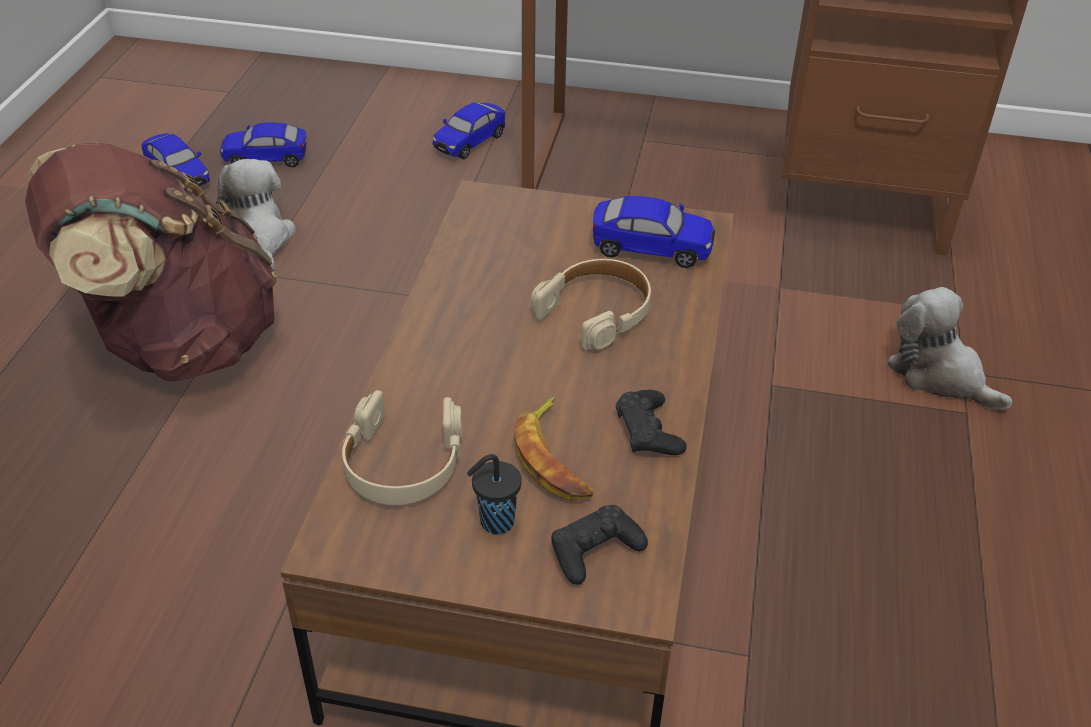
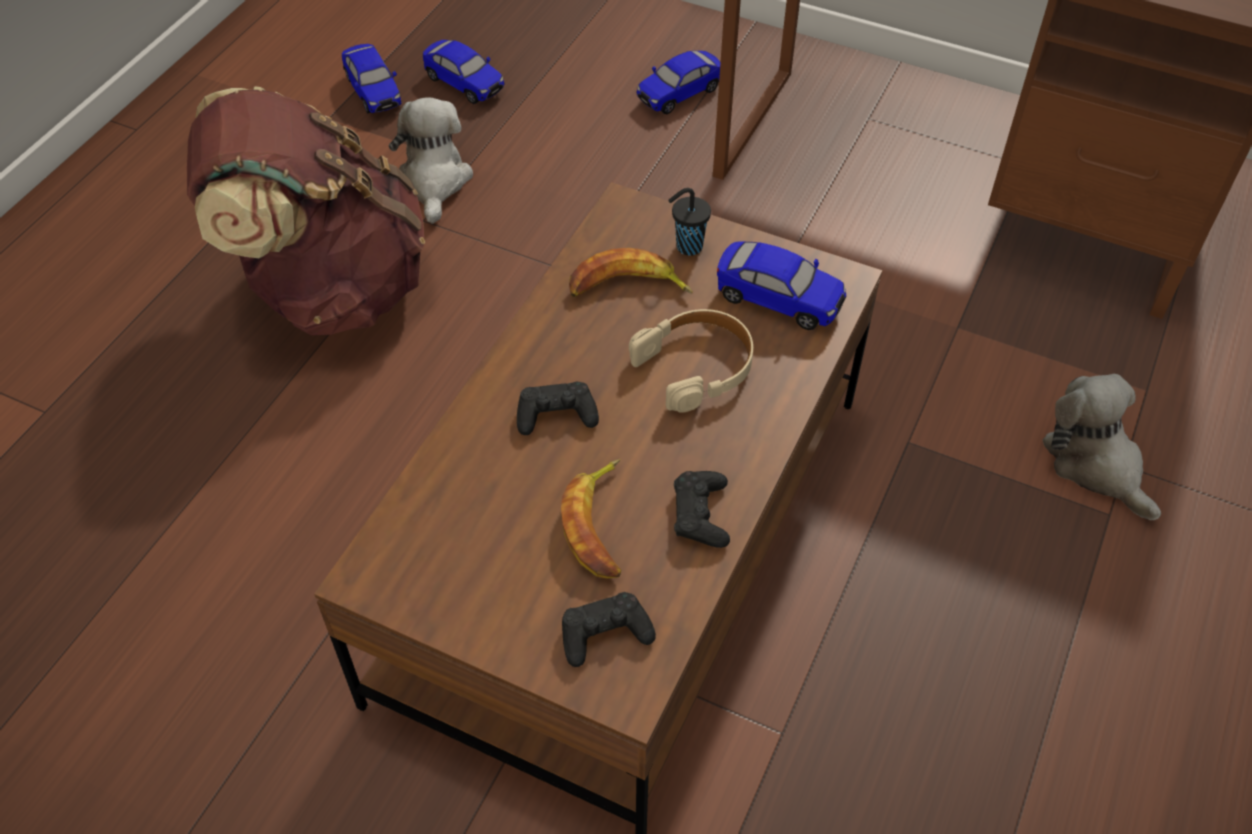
camera: 15 degrees right, 10 degrees up
(266, 159) = (465, 84): toy car -> toy car turned 150 degrees counterclockwise
(402, 462) = (455, 502): beige headphones -> none
(478, 371) = (556, 414): none -> black game controller
(495, 522) = (521, 584): black cup -> black cup (687, 247)
(507, 259) = (627, 287): none -> banana

